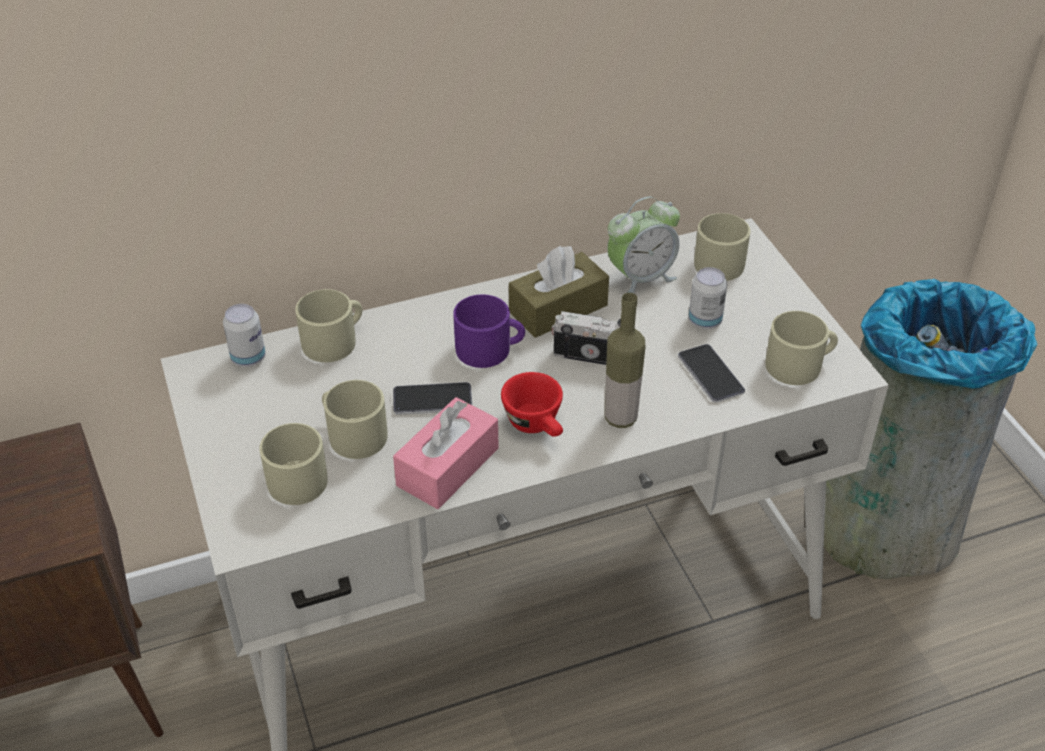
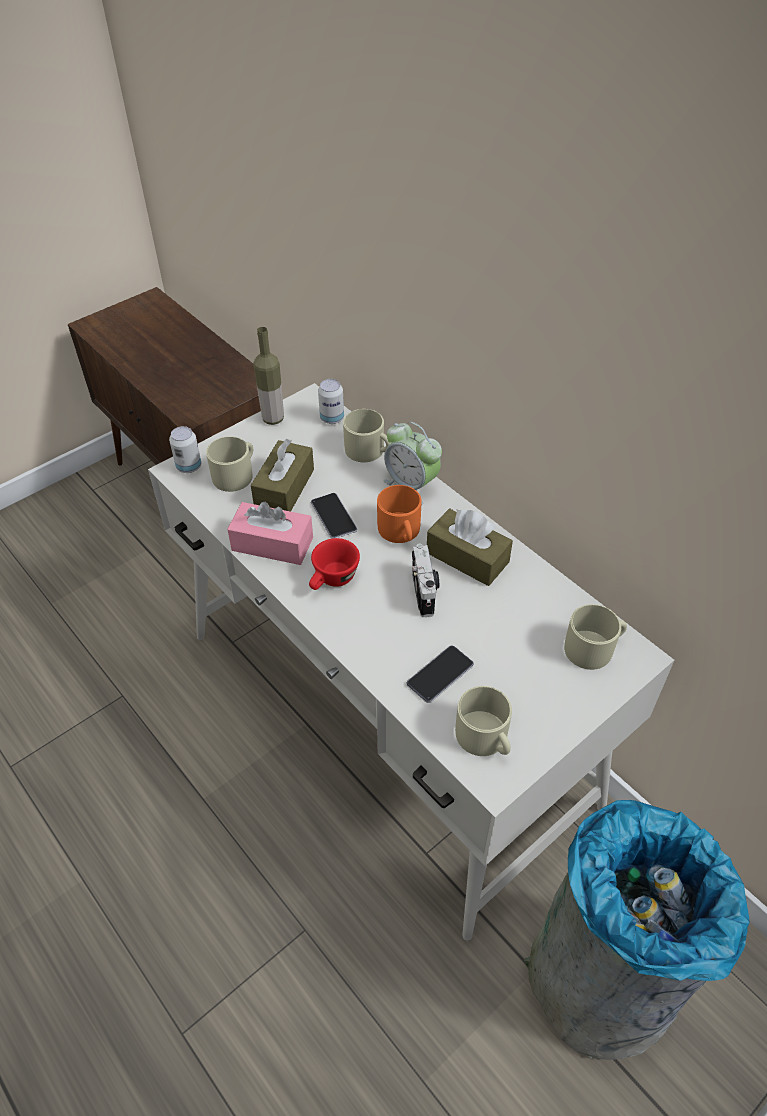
camera: 70 degrees right, 5 degrees up
(352, 434) = (284, 488): beige mug -> brown tissue box
(490, 349) = (400, 531): purple mug -> orange mug
(620, 418) = (362, 627): bottle -> bottle (273, 419)
(640, 278) = (536, 599): alarm clock -> alarm clock (411, 485)
(704, 321) = (505, 656): can -> can (189, 467)

